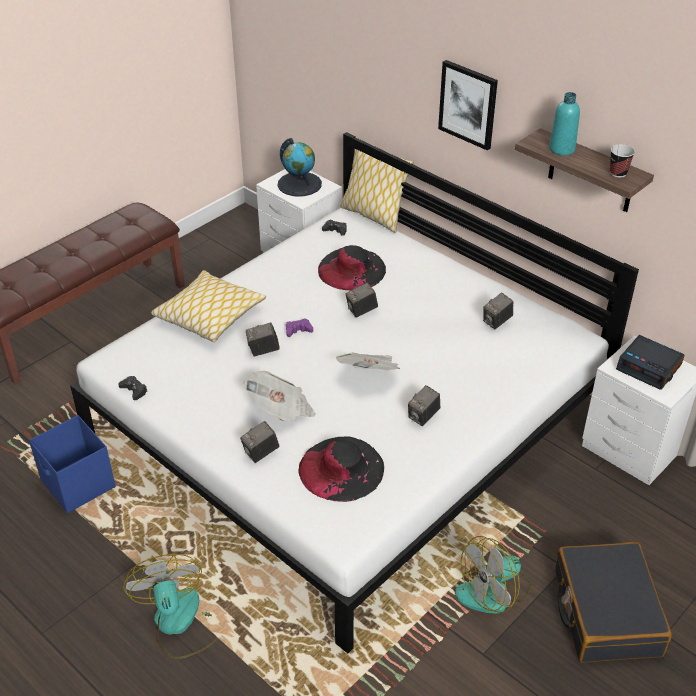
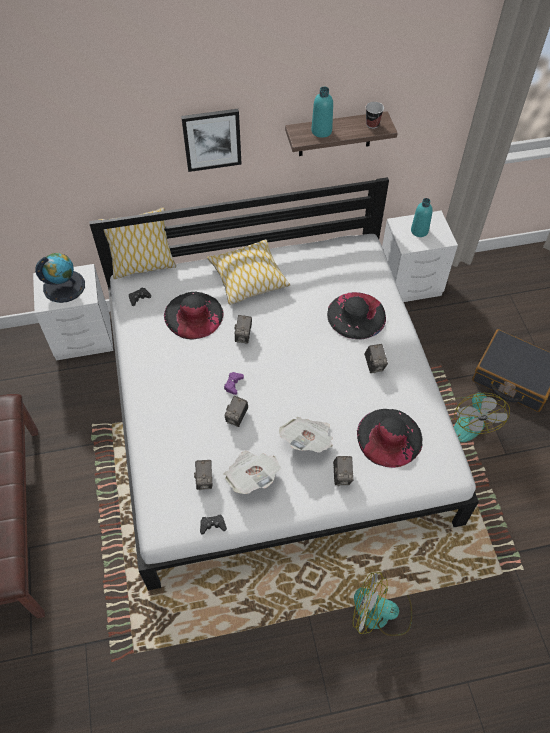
camera: 55 degrees left, 15 degrees up
(78, 485) = (202, 619): blue storage box -> none
(209, 315) = (167, 430): pillow -> pillow (248, 278)
(370, 374) = (312, 369): newspaper -> newspaper (251, 477)
(472, 373) = (356, 315): none -> black hat
(497, 322) = (319, 273): camera -> camera (204, 480)
(649, 367) = (419, 231): alarm clock -> turquoise bottle

